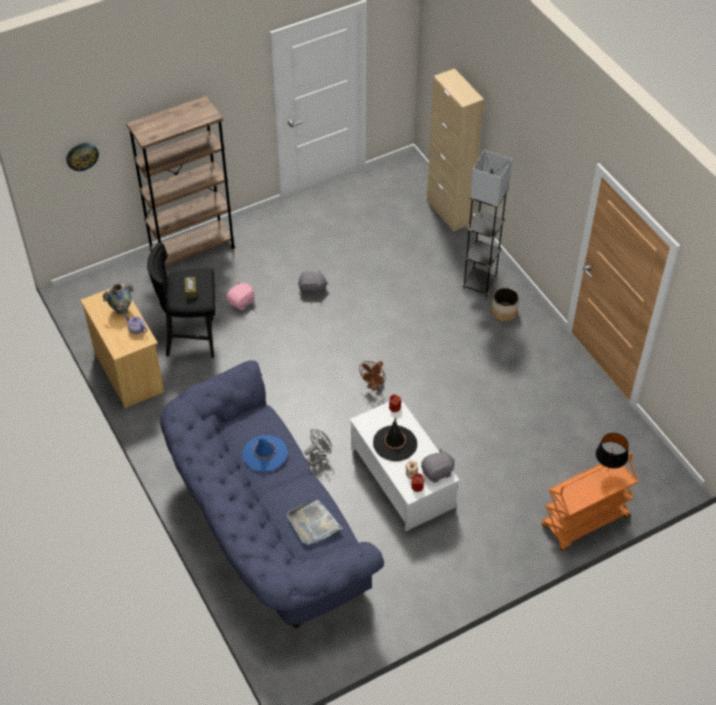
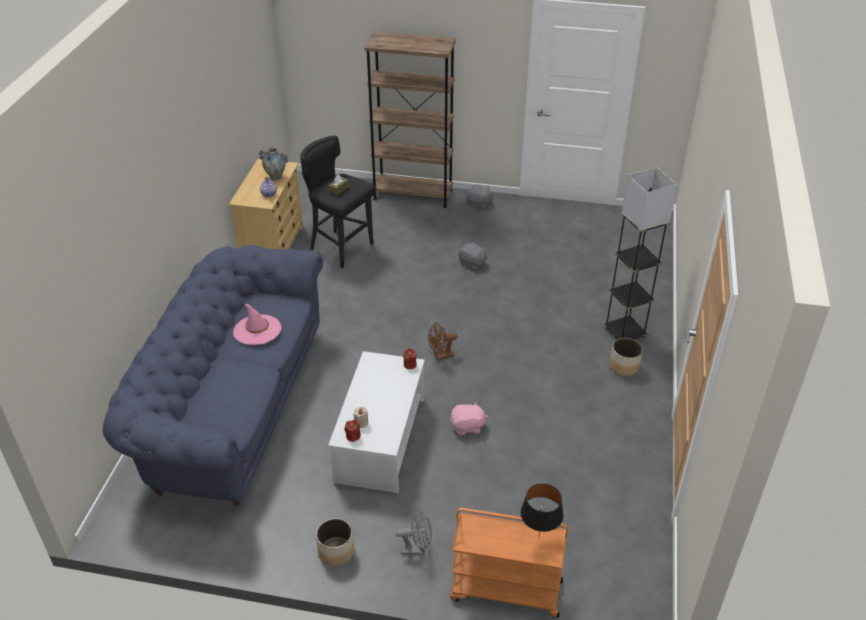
camera: 40 degrees right, 10 degrees down
(82, 156) = (331, 48): wall clock -> none
(241, 302) = (407, 244): pink plush toy -> pink plush toy (467, 427)
(264, 454) = (257, 330): blue hat -> pink hat
(313, 524) = (225, 403): grey tray -> none
(318, 457) = (333, 381): grey fan -> grey fan (417, 549)
(395, 443) = (376, 391): black hat -> none
(437, 472) = (384, 436): grey plush toy -> grey plush toy (478, 204)
(449, 212) = (656, 267): beige cabinet -> none
(460, 575) = (336, 552): none -> planter

